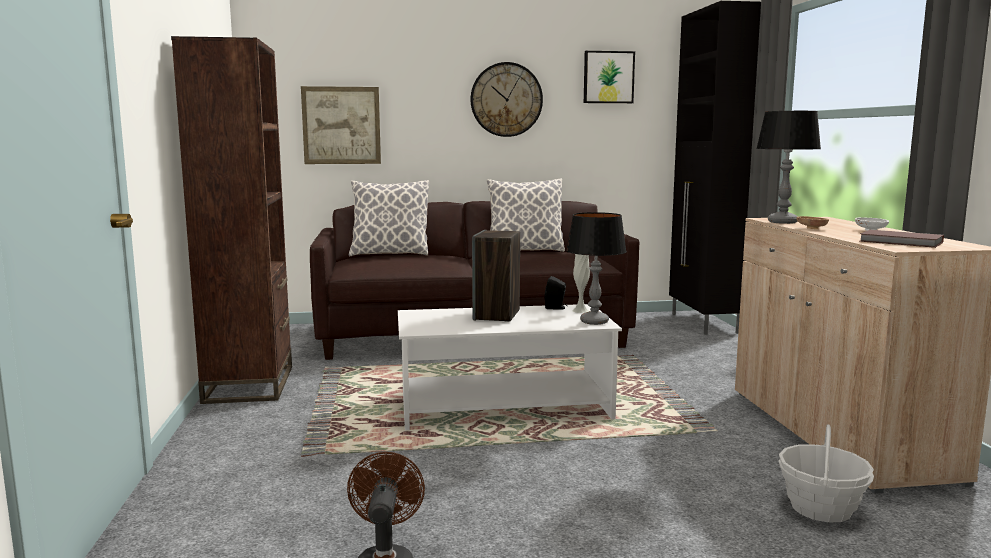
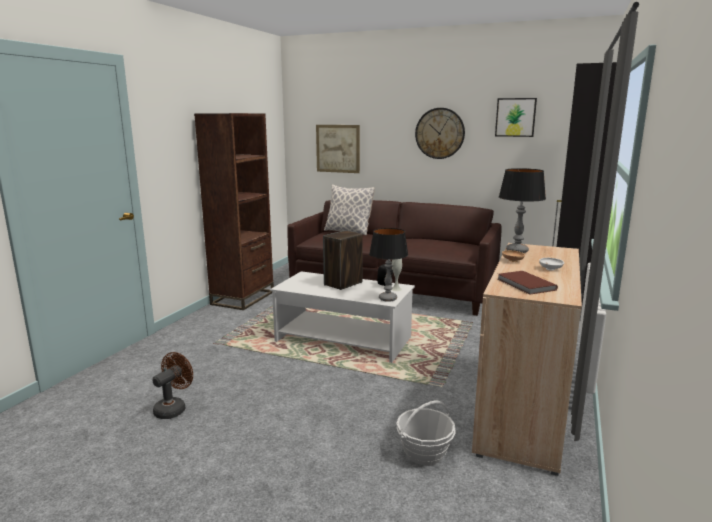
camera: 30 degrees right, 5 degrees up
(525, 251) = (431, 239): pillow -> none

